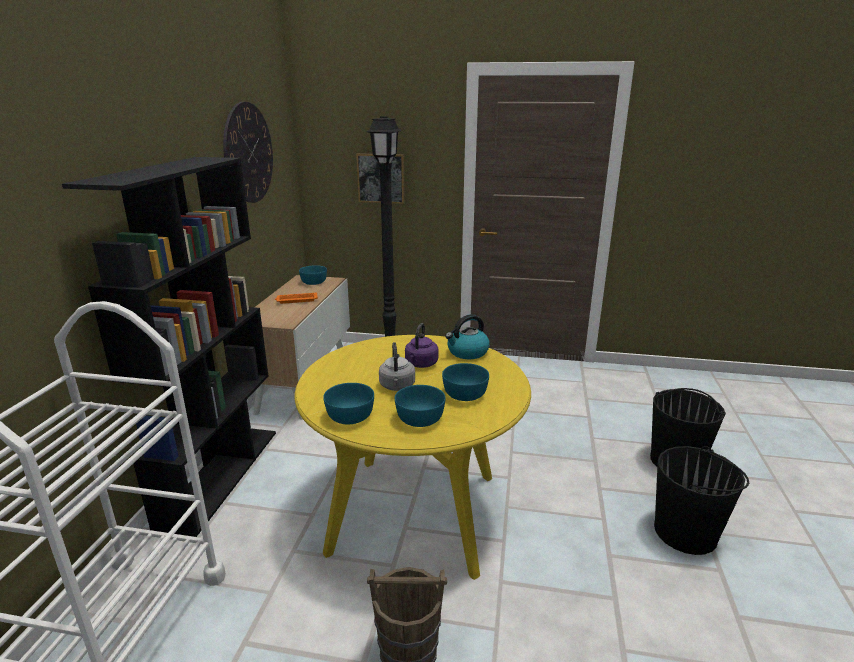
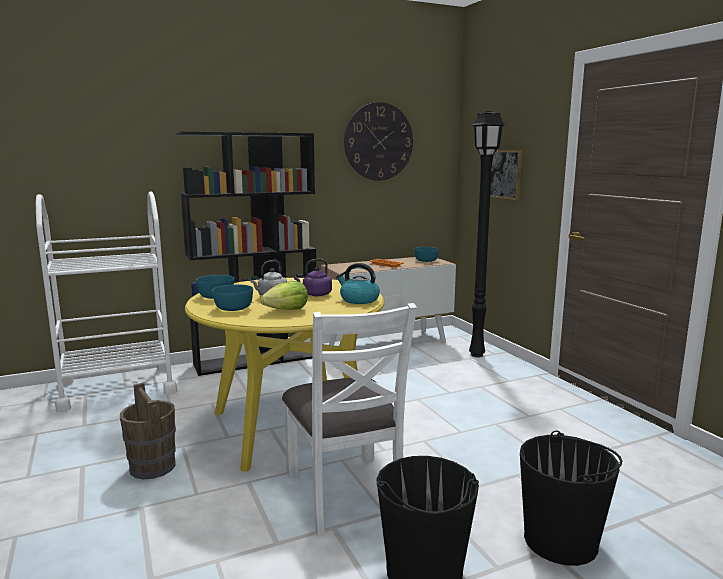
camera: 55 degrees right, 10 degrees down
(465, 393) = (286, 310): turquoise bowl -> lettuce
(561, 526) = (345, 492): none -> white chair

